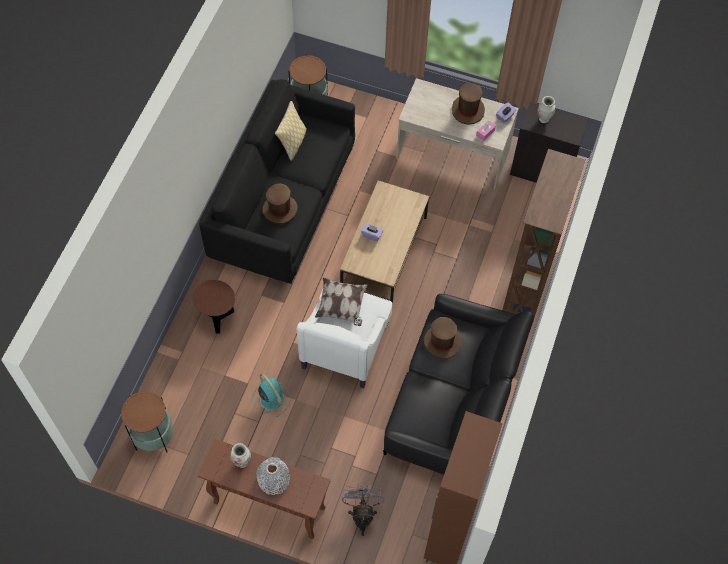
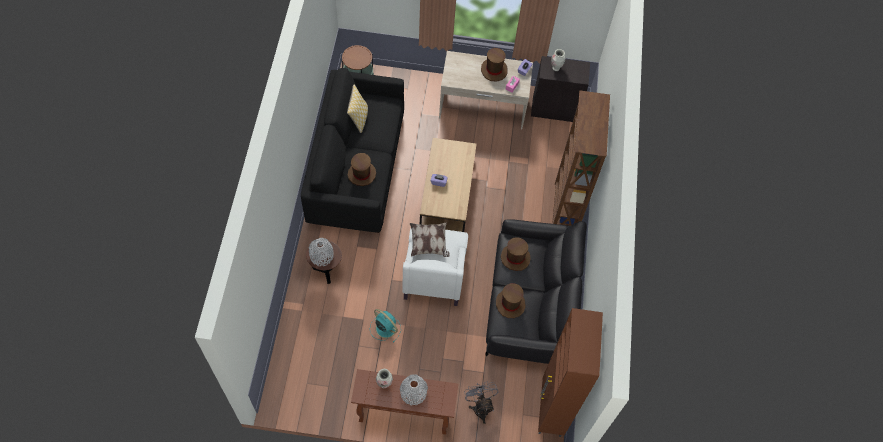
camera: 15 degrees left, 0 degrees up
(153, 436) = (296, 377): side table -> none
(210, 298) = (321, 256): none -> grey vase
(422, 396) = (510, 304): none -> brown hat

